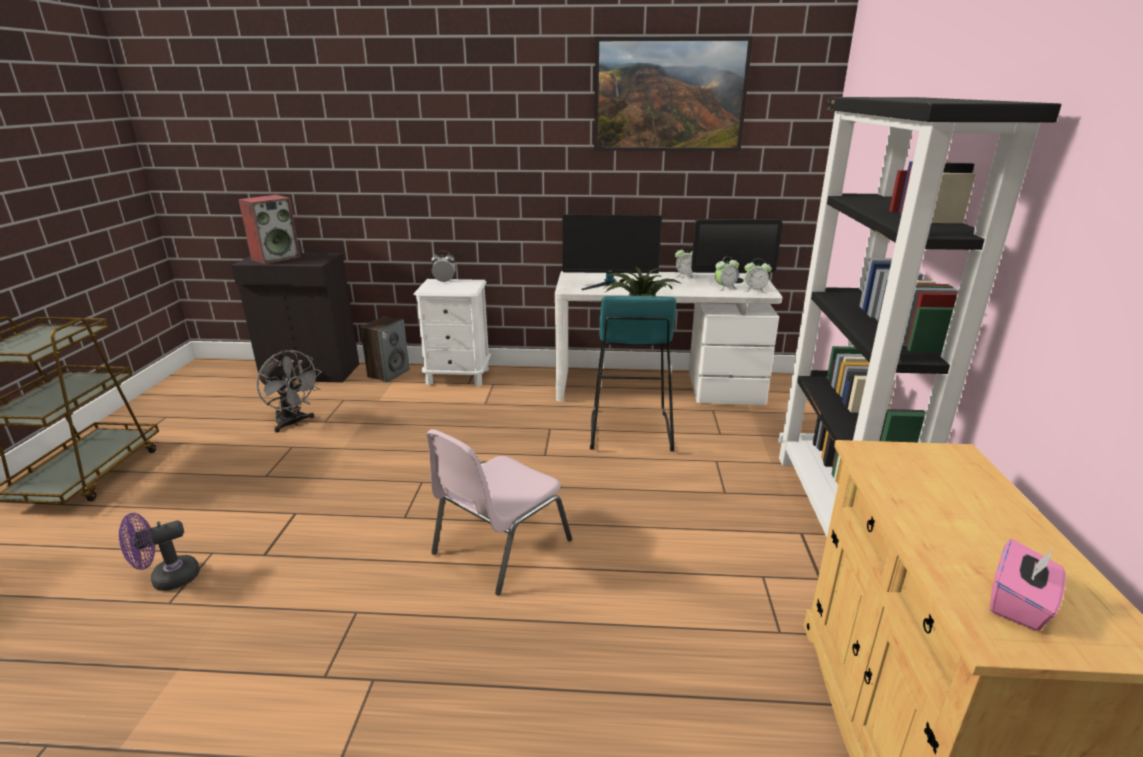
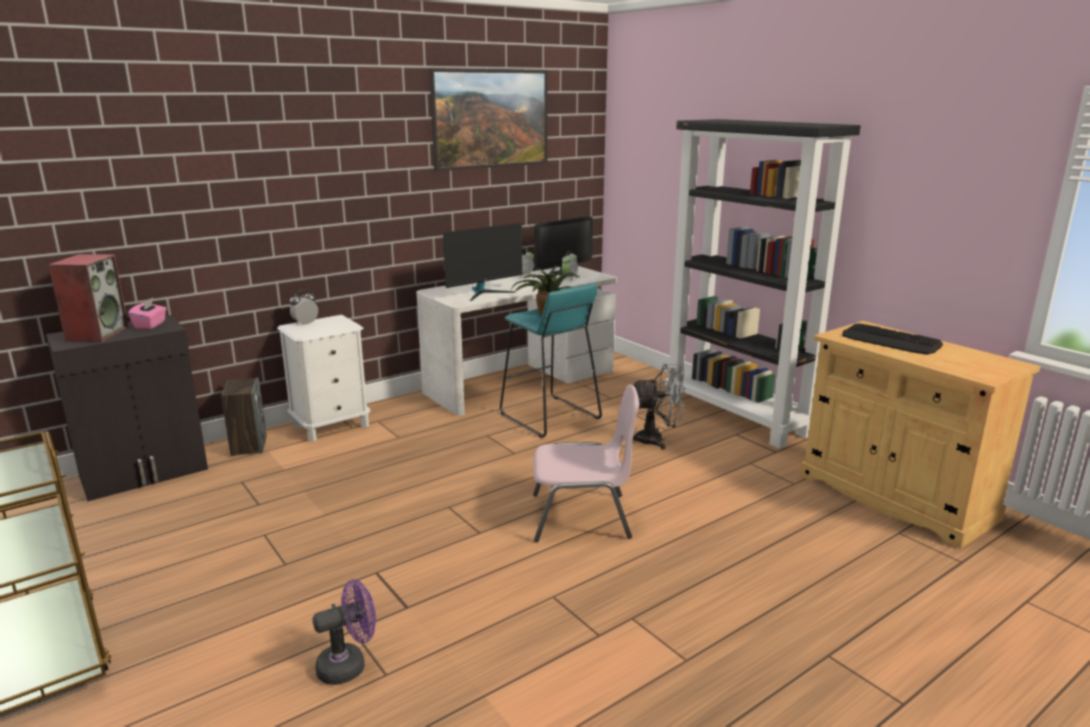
camera: 40 degrees left, 5 degrees down
(167, 580) = (349, 665): purple fan -> purple fan turned 135 degrees counterclockwise
(293, 423) = (223, 518): grey fan -> grey fan (656, 440)
(499, 547) = (582, 517): pink chair -> pink chair turned 90 degrees counterclockwise
(755, 290) = (592, 276): alarm clock -> none
(946, 493) = (890, 341): none -> keyboard
(1019, 604) = (974, 366): pink tissue box -> pink tissue box (150, 325)

